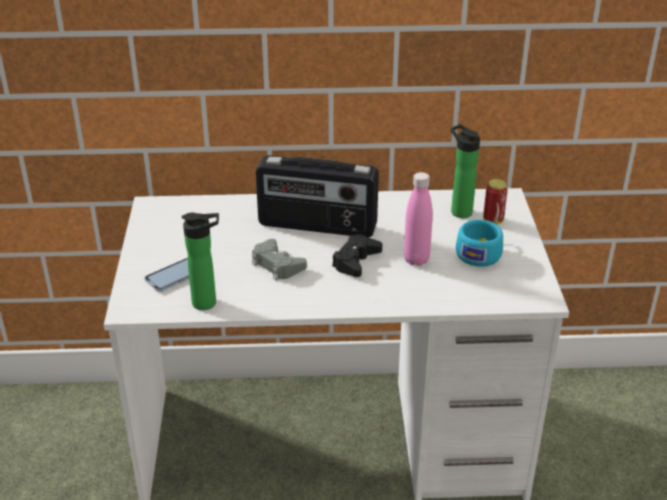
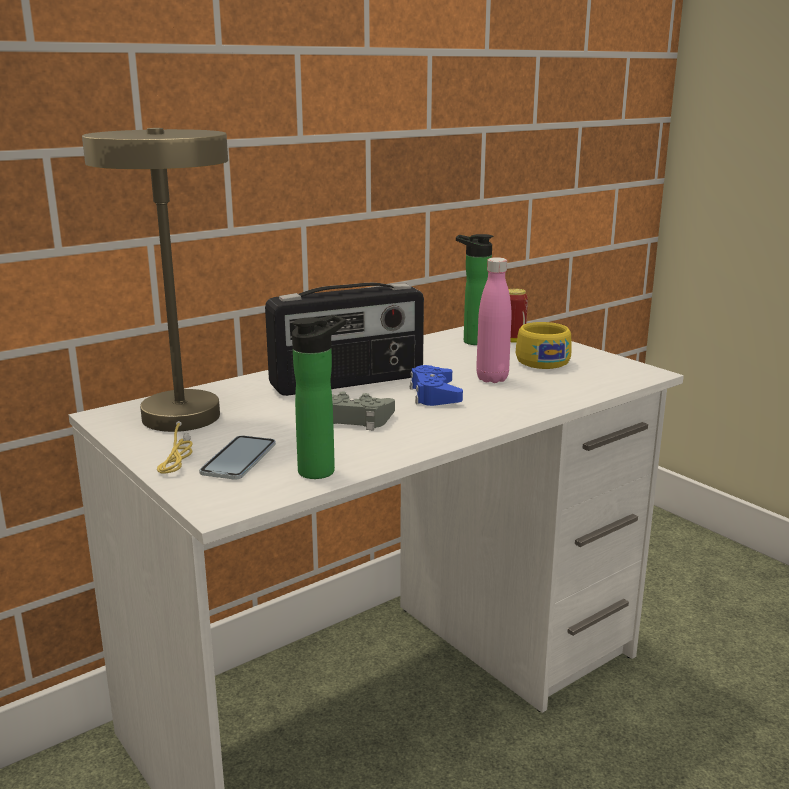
camera: 35 degrees left, 15 degrees down
(181, 229) = (181, 423): none -> beige table lamp
(356, 261) = (434, 394): black game controller -> blue game controller
(480, 252) = (540, 360): turquoise cup -> yellow cup

